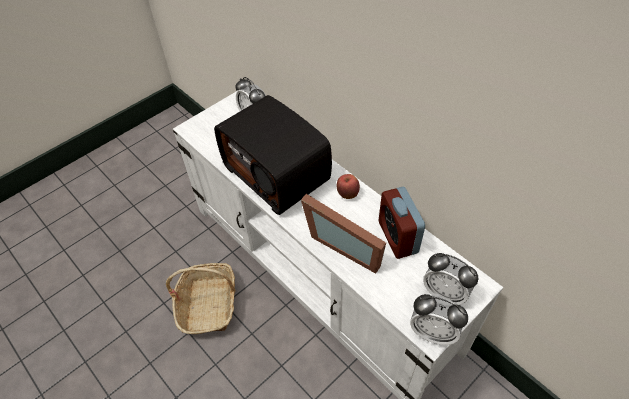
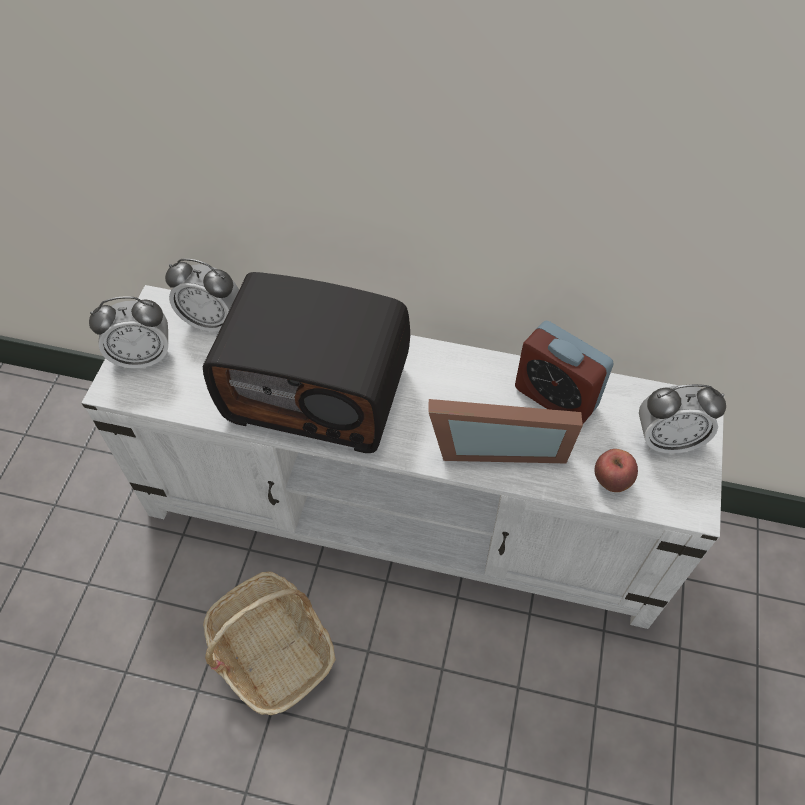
camera: 35 degrees left, 5 degrees up
(347, 194) = (443, 370): apple -> apple (611, 481)
(433, 332) = (691, 499): alarm clock -> alarm clock (143, 357)

